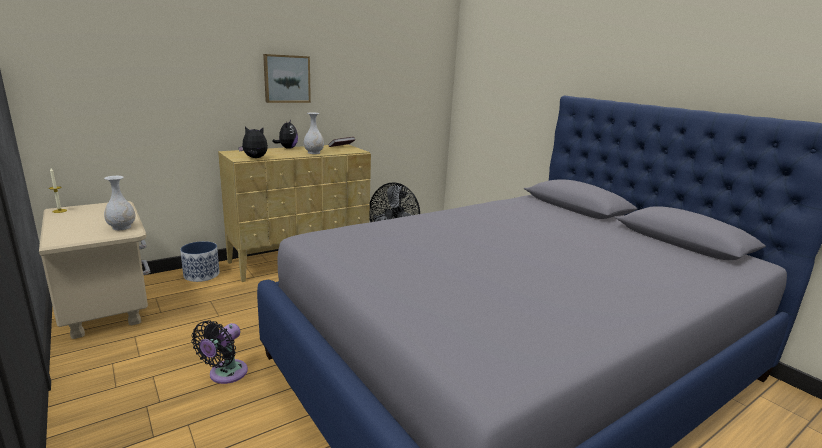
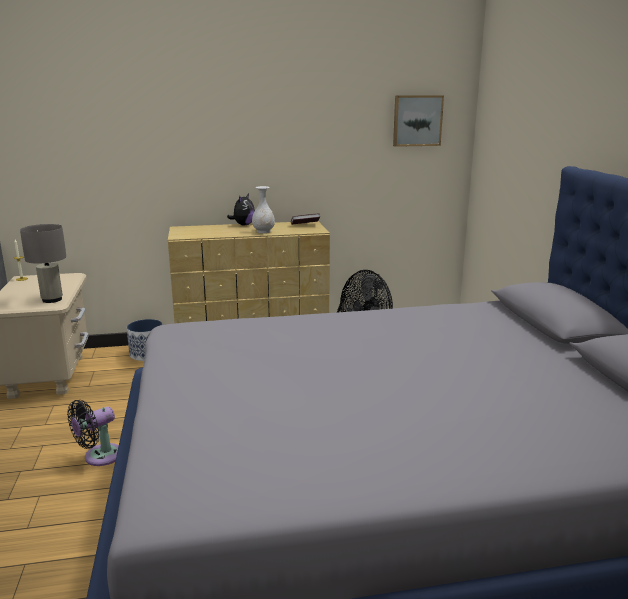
camera: 25 degrees right, 0 degrees up
(122, 227) = (52, 299): white vase -> grey table lamp
(255, 158) = (193, 236): plush toy -> none
(286, 79) = (246, 148): picture -> picture (417, 120)

